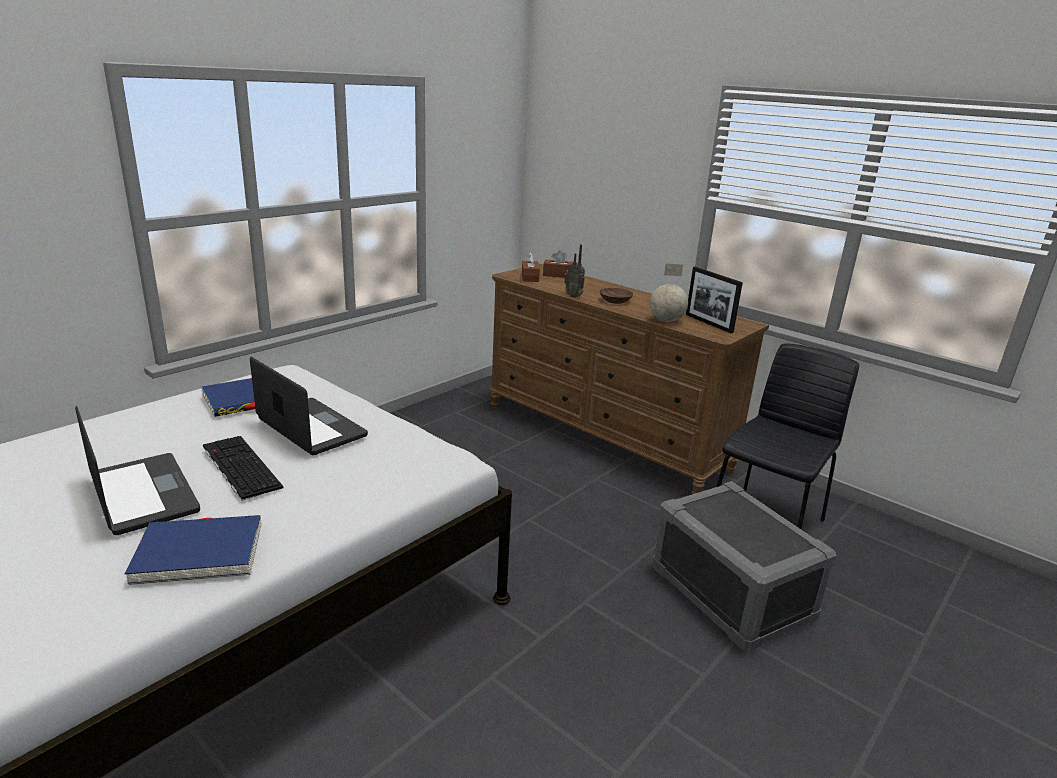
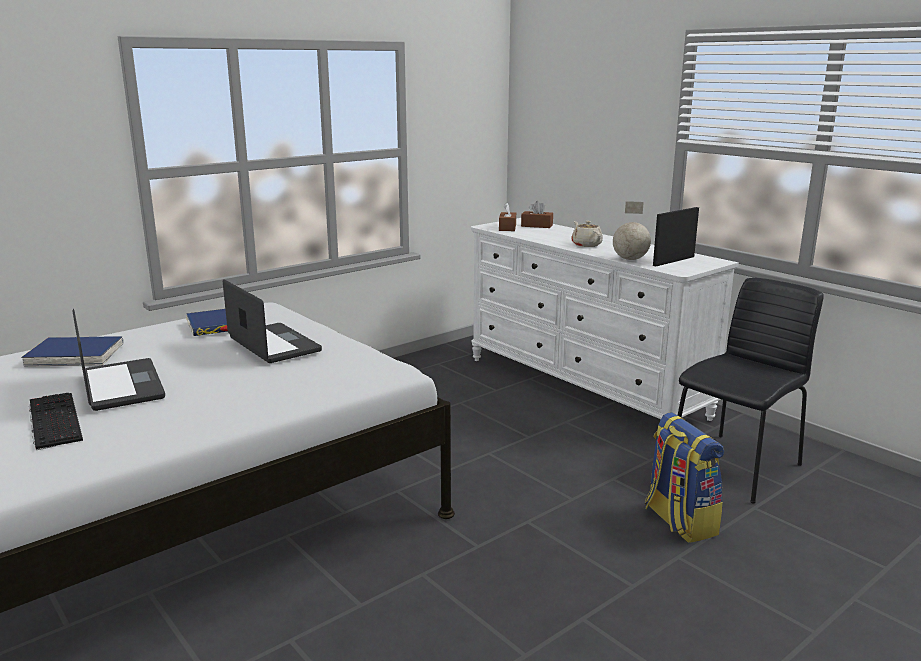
camera: 10 degrees right, 5 degrees down
(199, 553) = (157, 425): blue book -> blue book (75, 355)
(239, 467) = (204, 369): keyboard -> keyboard (53, 420)
(574, 296) = (544, 241): radio -> none
(605, 437) = (583, 387): brown dresser -> white dresser
(616, 301) = (586, 245): brown bowl -> beige teapot
(708, 323) = (673, 261): picture frame -> picture frame turned 75 degrees clockwise
(729, 593) = (678, 521): grey storage box -> backpack

